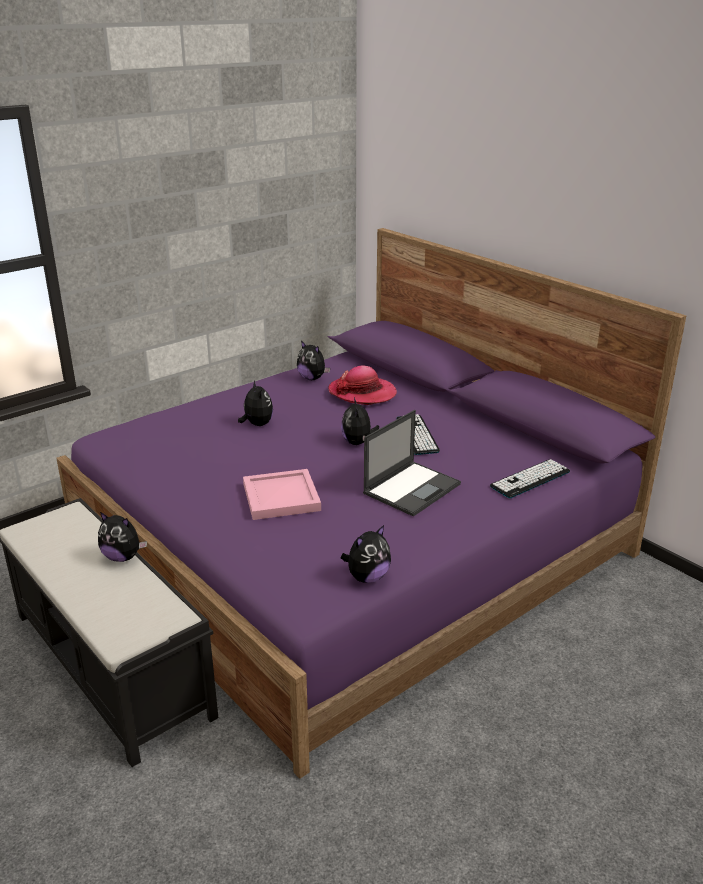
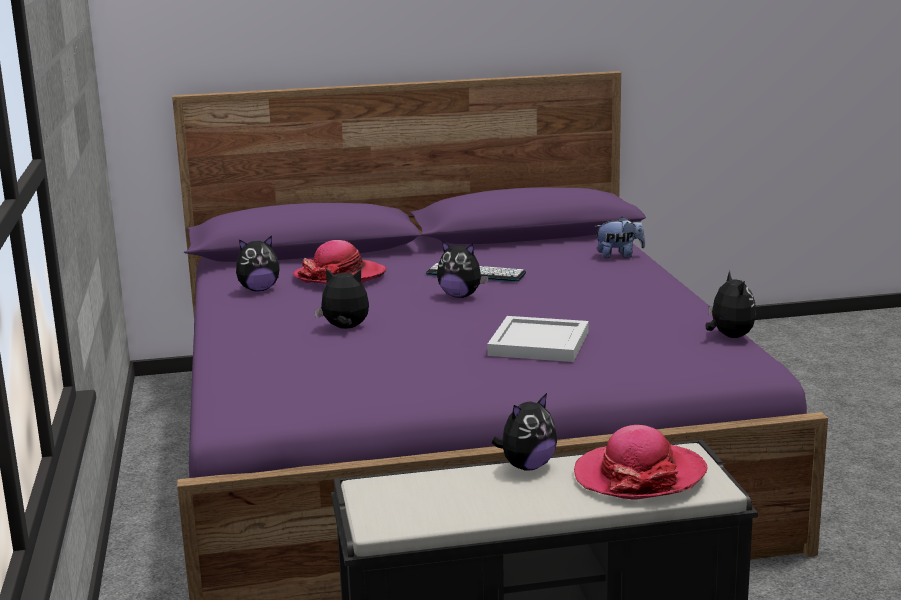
camera: 60 degrees left, 10 degrees down
(126, 606) = (639, 476): none -> hat
(282, 496) = (538, 343): pink tray -> white tray
(412, 488) = (586, 293): laptop -> none
(530, 479) = (619, 255): keyboard -> plush toy

